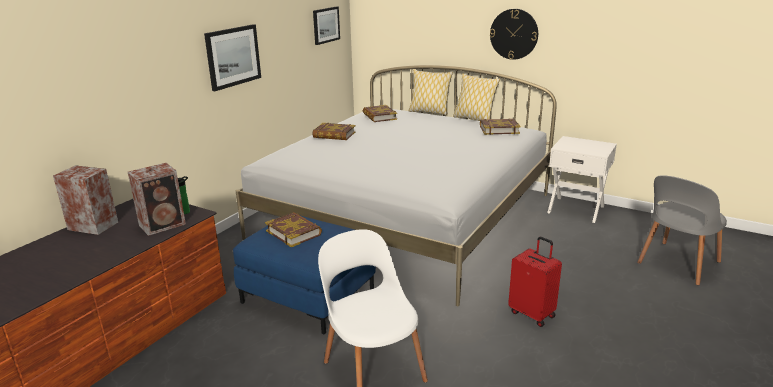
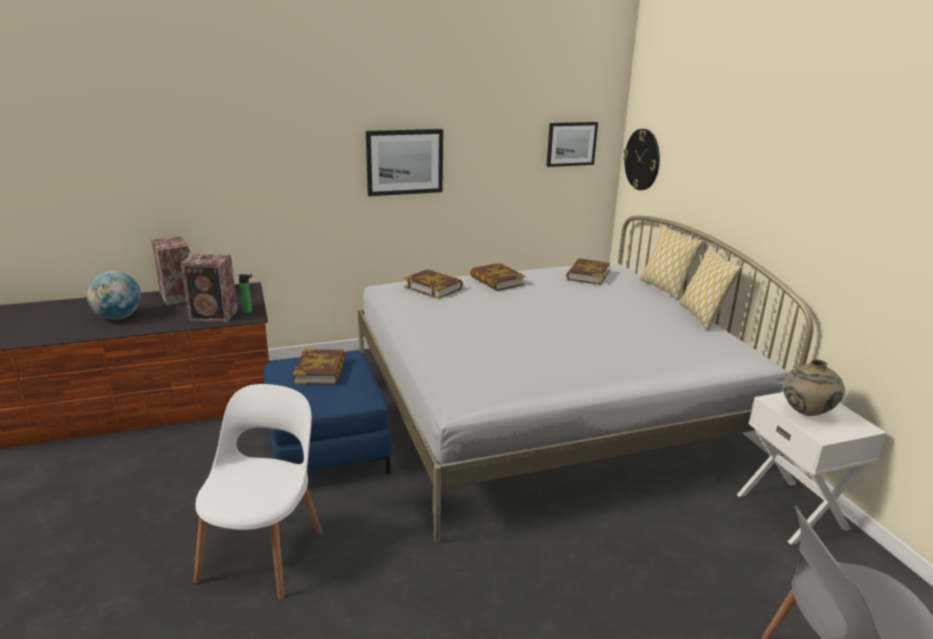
camera: 40 degrees right, 0 degrees up
(70, 259) = (118, 317): none -> globe
(499, 129) = (703, 341): book -> book (433, 288)
(514, 34) = (783, 203): wall clock -> wall clock (642, 159)
(532, 314) = (498, 606): red suitcase -> none
(581, 147) = (806, 414): none -> beige vase

